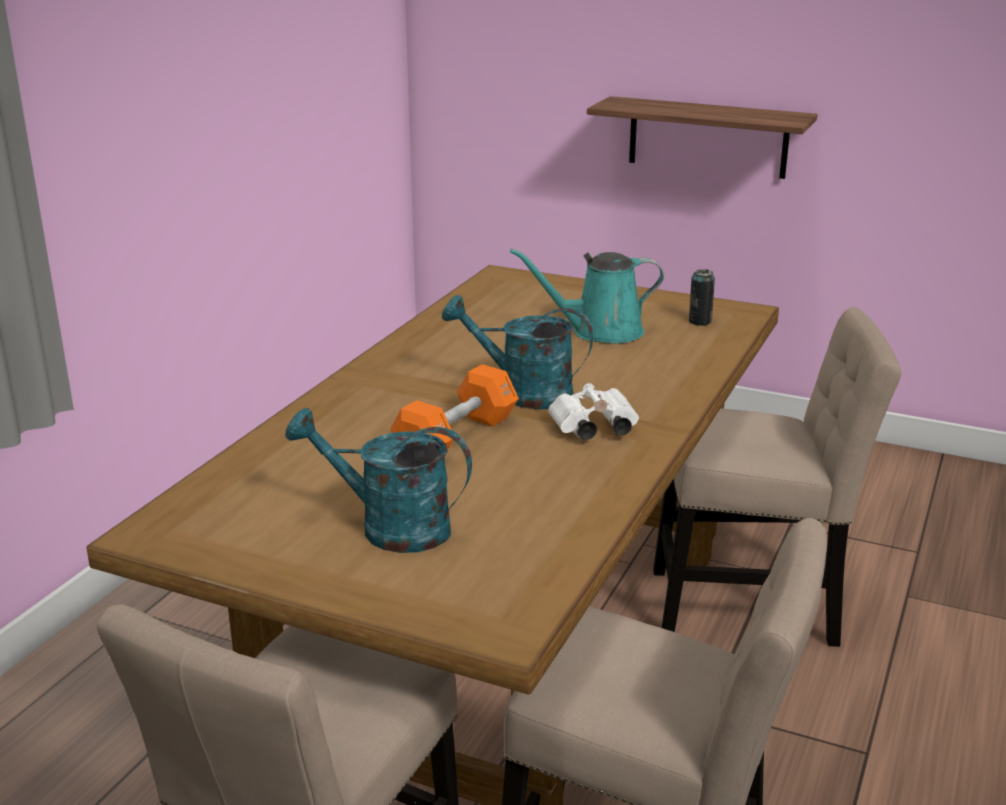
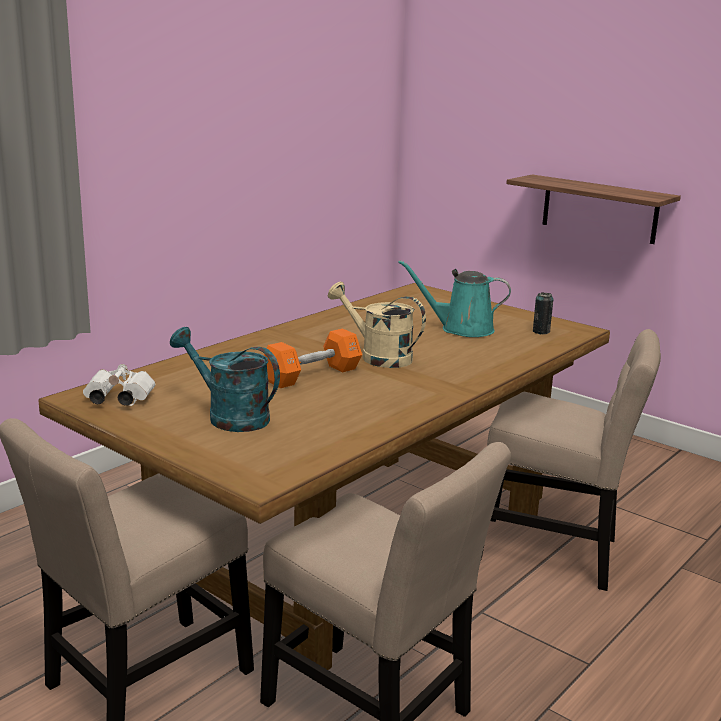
camera: 15 degrees right, 5 degrees down
(523, 393) = (378, 356): turquoise watering can -> beige watering can
(592, 430) = (409, 383): white binoculars -> white binoculars (117, 400)

